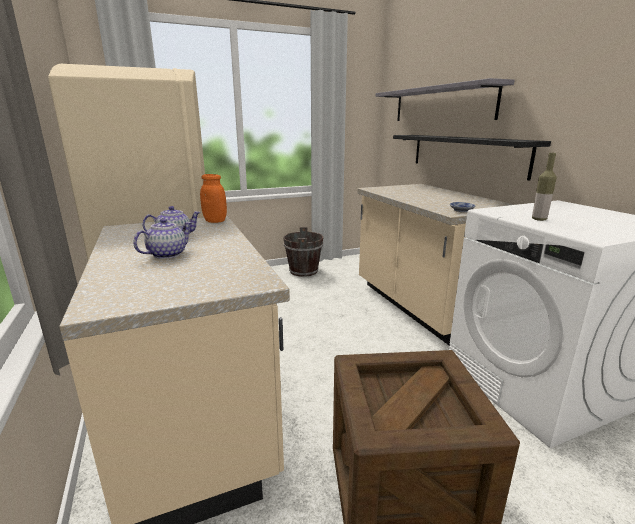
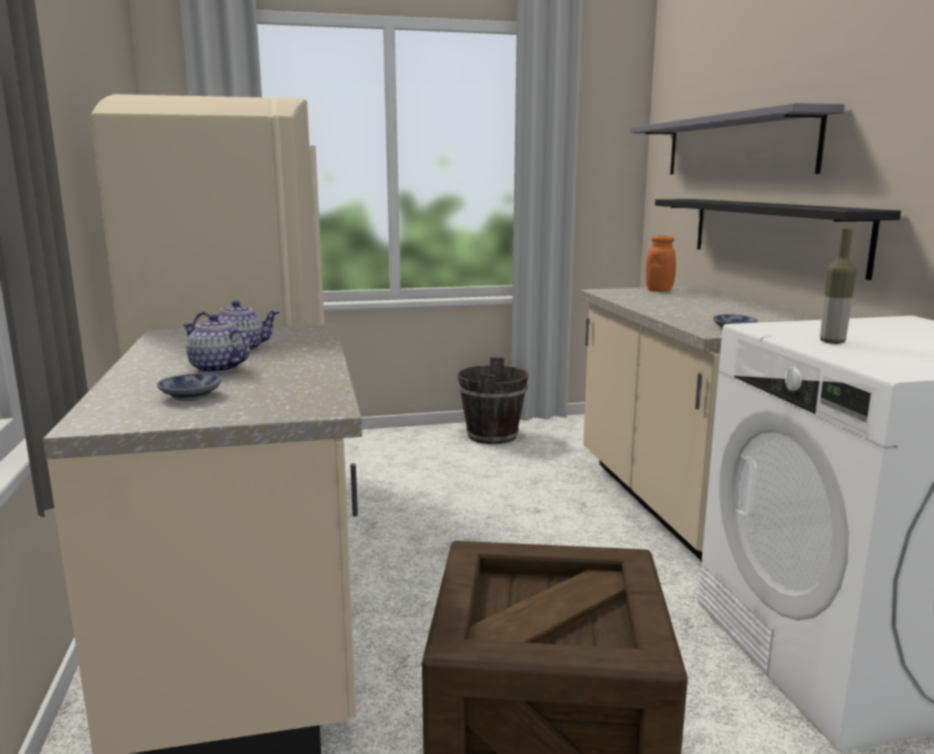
camera: 10 degrees right, 5 degrees down
(161, 277) = (194, 395): none -> bowl
(167, 254) = (217, 369): teapot -> teapot turned 105 degrees counterclockwise
(215, 221) = (311, 330): orange jar -> orange jar (659, 290)

